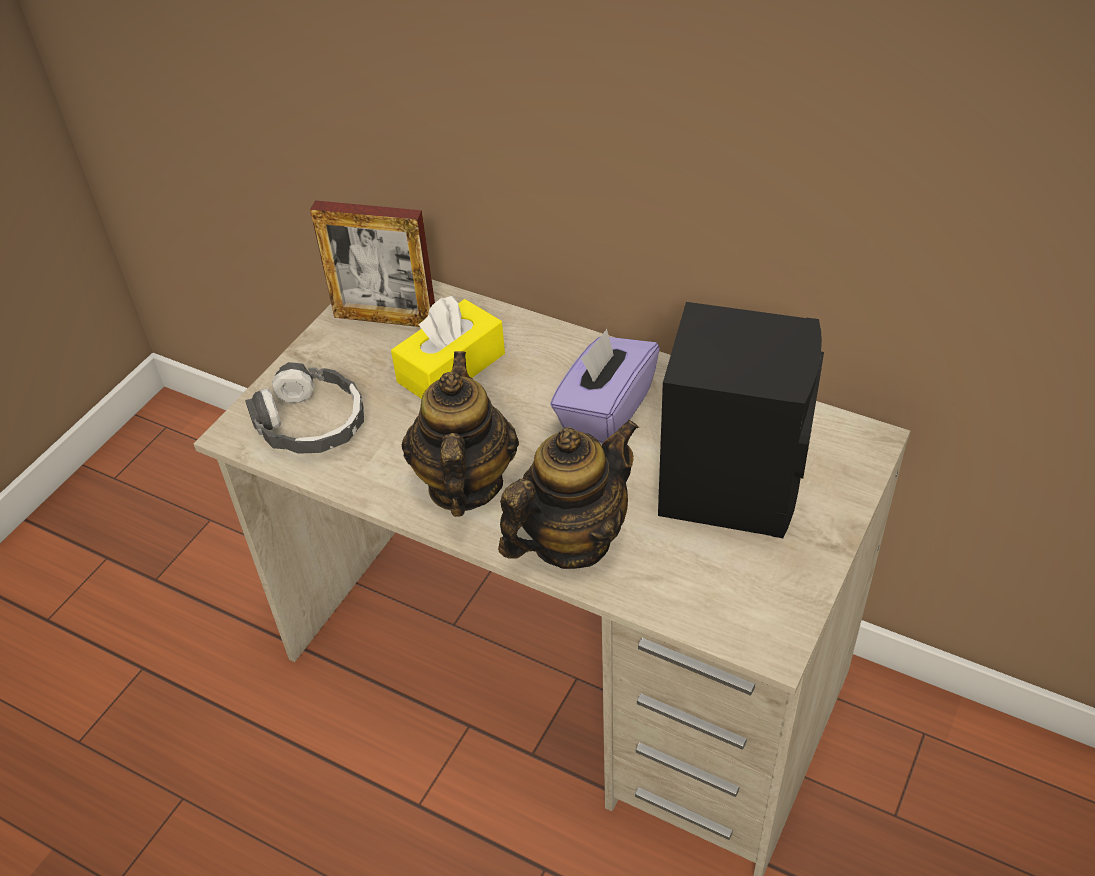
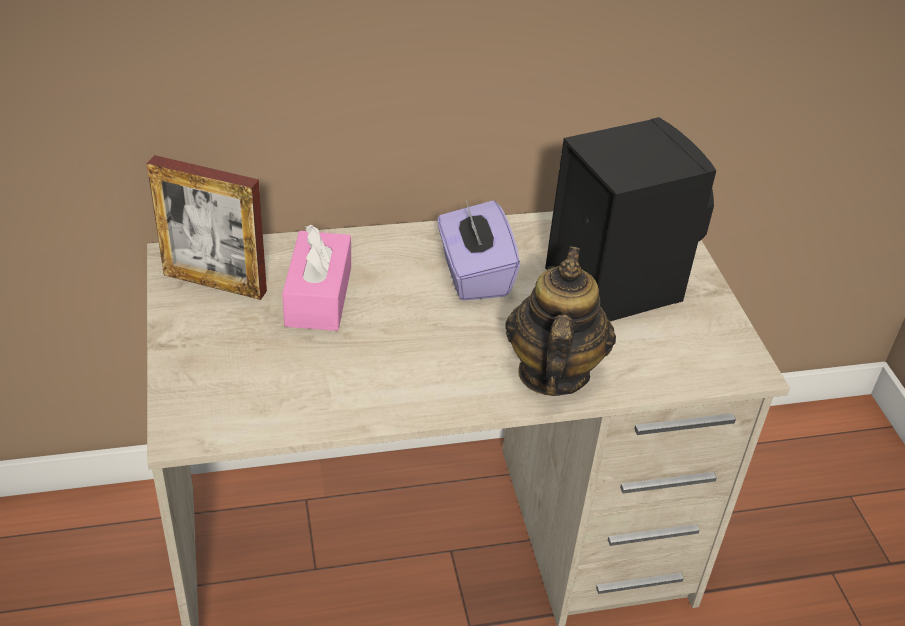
camera: 45 degrees left, 5 degrees down
(311, 423) = (244, 392): headphones -> none
(385, 318) = (215, 283): picture frame -> picture frame turned 45 degrees clockwise
(451, 368) = (318, 296): yellow tissue box -> pink tissue box
(464, 484) = (430, 375): teapot -> none

